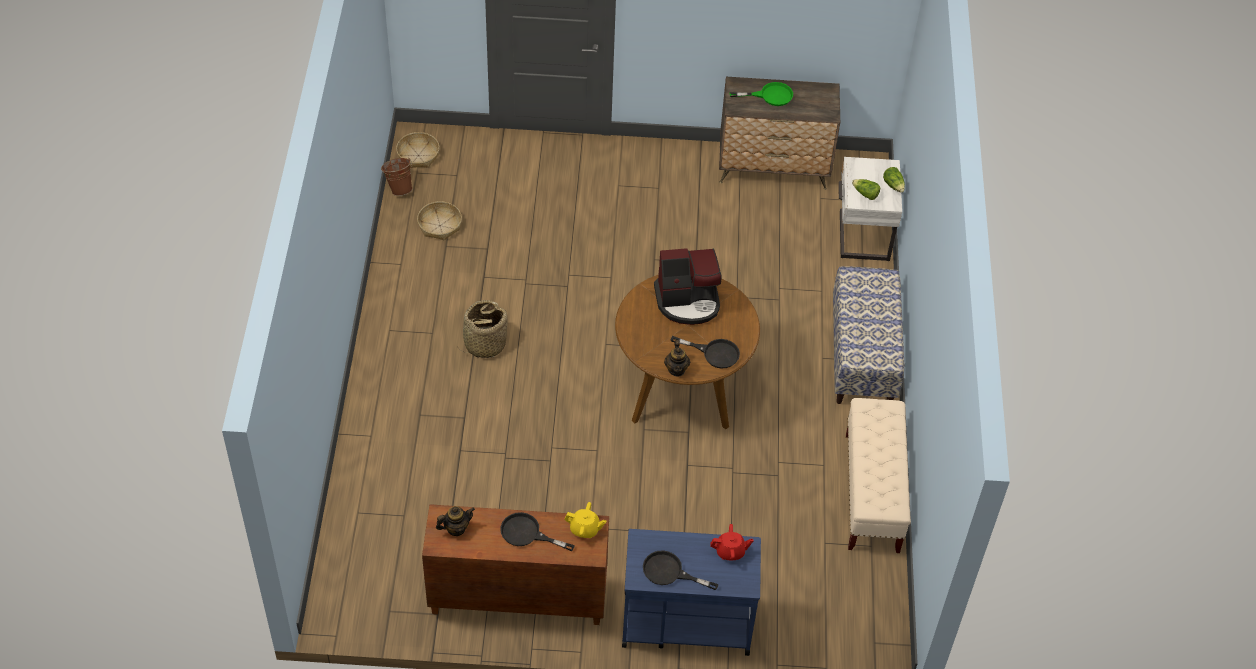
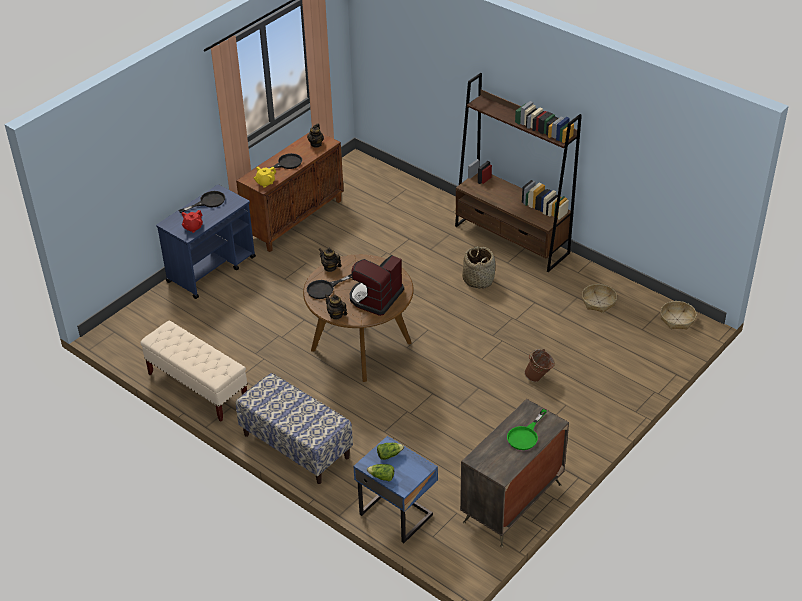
camera: 130 degrees right, 10 degrees down
(385, 349) = (512, 240): none -> brown bookcase
(399, 188) = (650, 298): brown bucket -> brown bucket (539, 378)
(744, 319) = (336, 315): none -> teapot
(861, 237) = (397, 513): white nightstand -> blue nightstand

